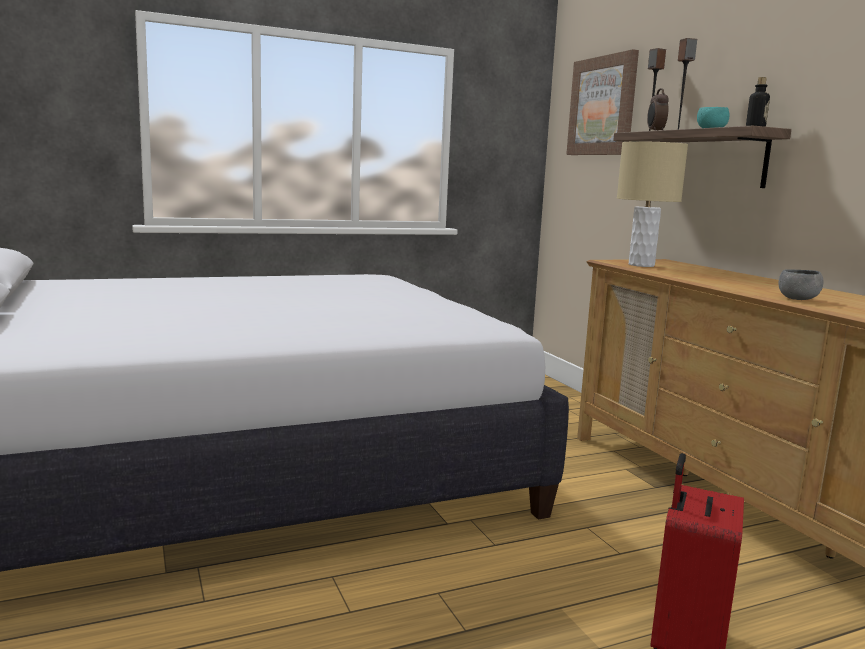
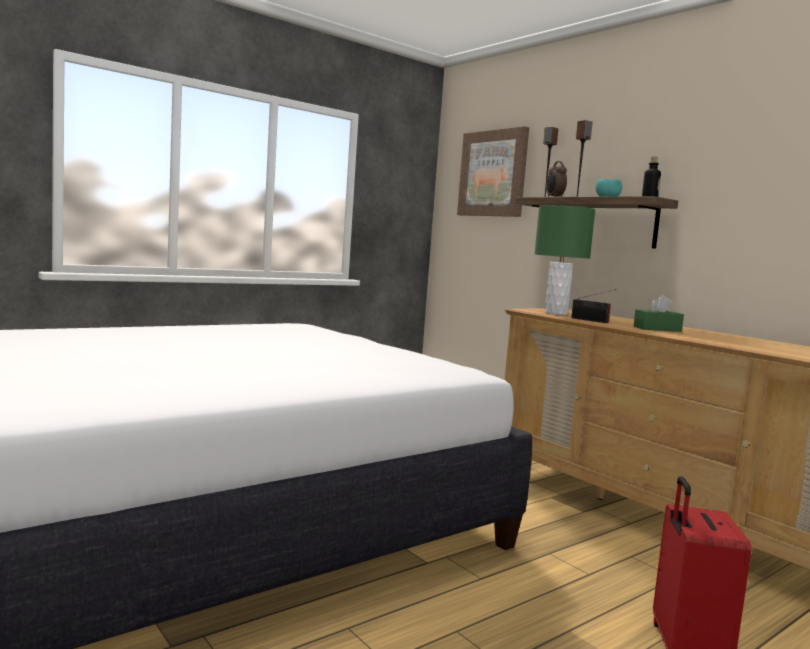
camera: 15 degrees left, 5 degrees down
(641, 265) = (556, 313): beige table lamp -> green table lamp
(671, 274) = (591, 320): none -> radio
(742, 284) = (657, 329): none -> green tissue box
(797, 299) = (716, 340): grey bowl -> none

